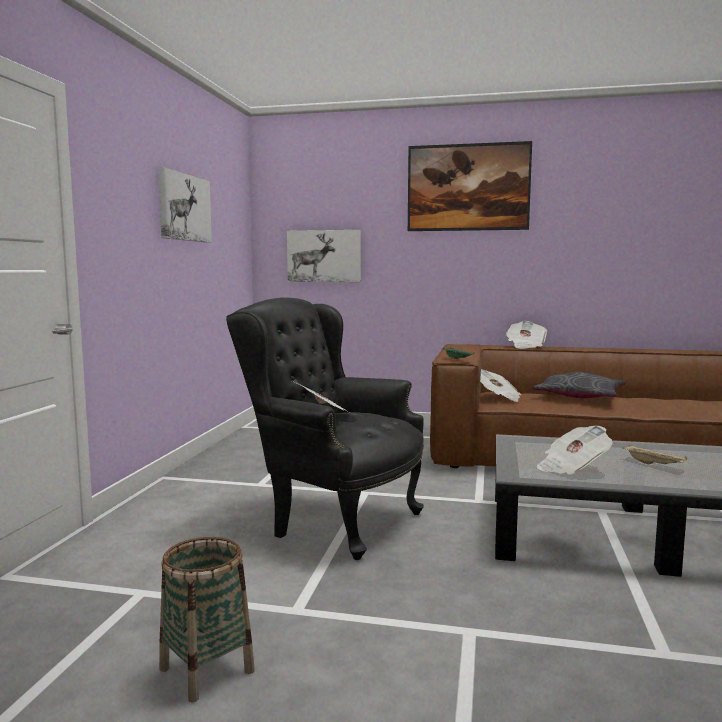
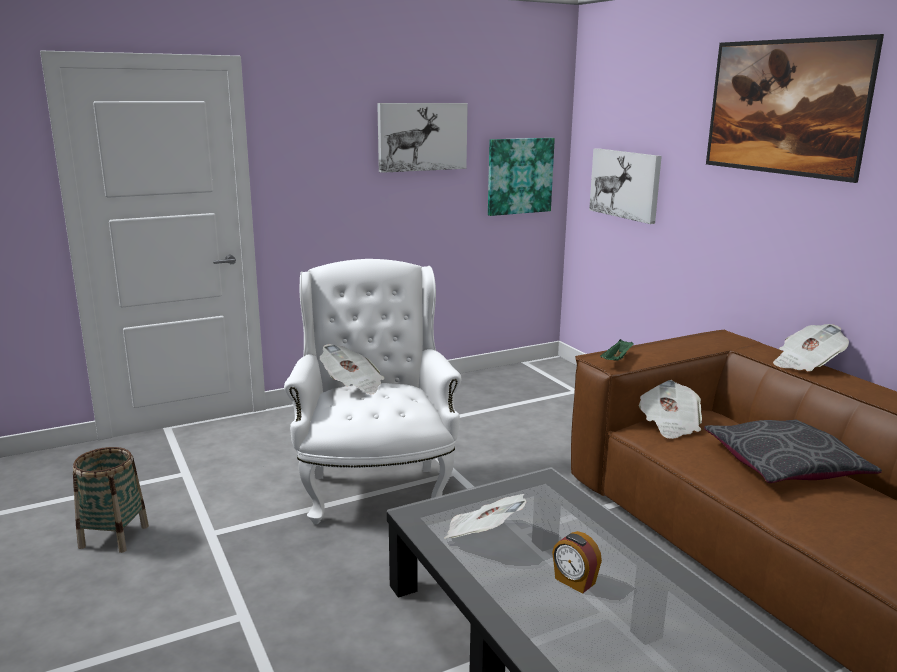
camera: 50 degrees right, 10 degrees up
(232, 254) = (519, 176): none -> picture
(335, 521) = (374, 486): black armchair -> white armchair
(654, 464) = (574, 581): beige tray -> alarm clock

